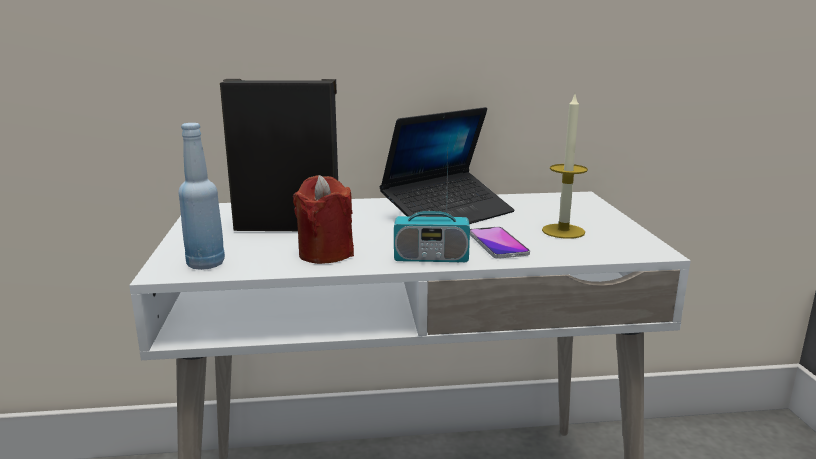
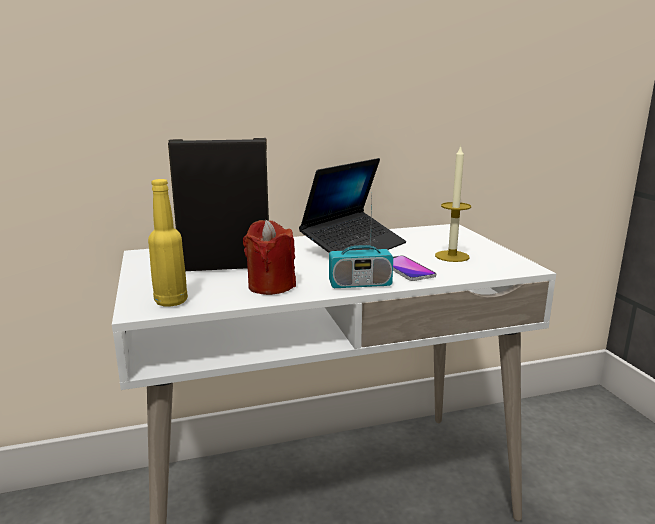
camera: 10 degrees left, 0 degrees up
(206, 264) = (171, 301): blue bottle -> yellow bottle

